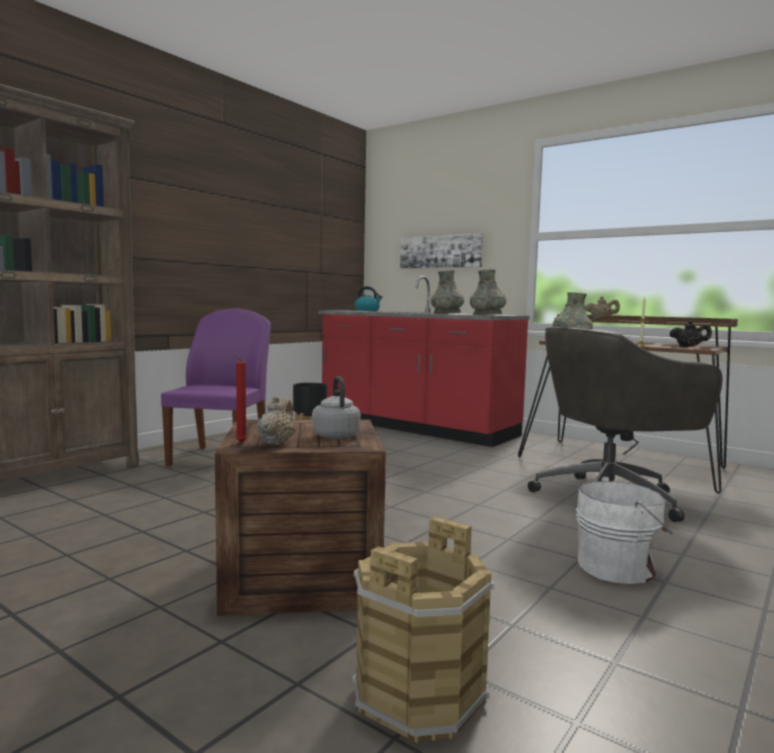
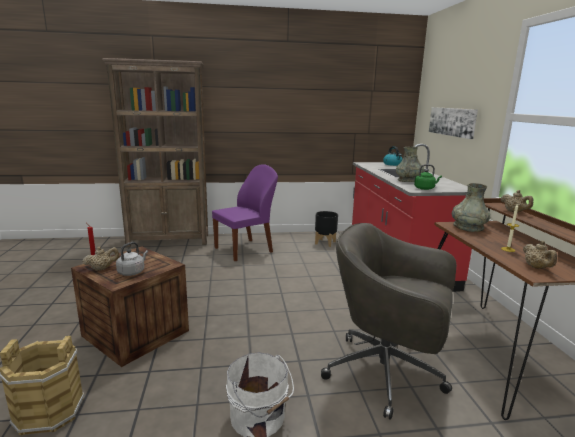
camera: 45 degrees right, 10 degrees up
(487, 315) = (425, 188): grey vase -> green kettle
(689, 347) = (537, 268): black teapot -> beige teapot

